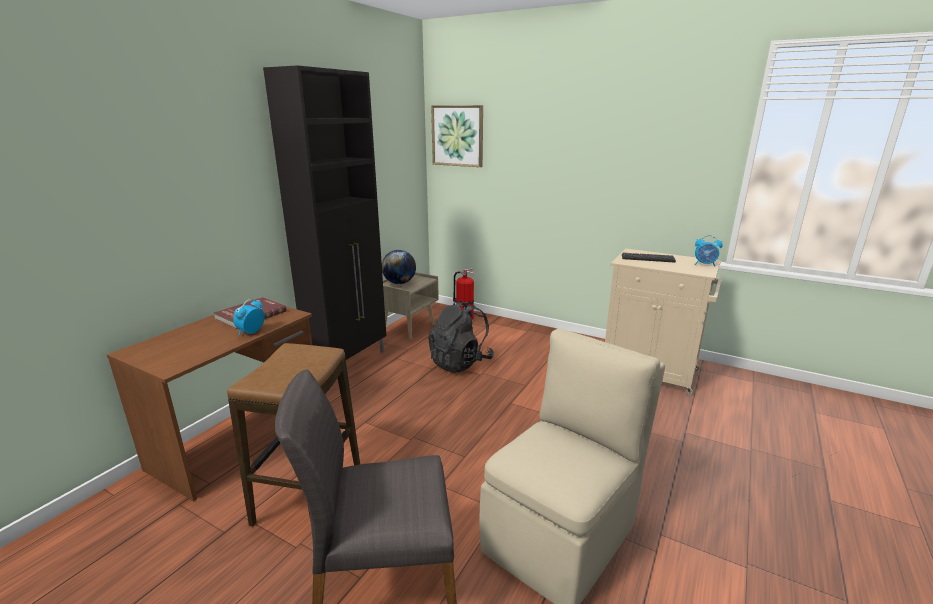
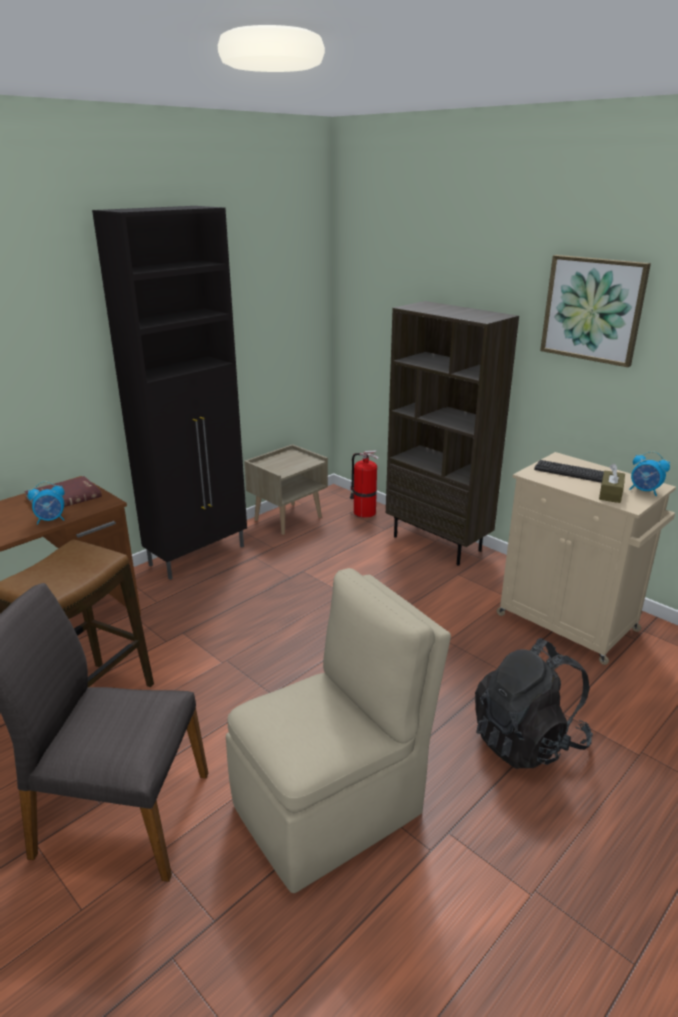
camera: 15 degrees right, 5 degrees up
(251, 332) = (51, 520): alarm clock -> alarm clock turned 150 degrees counterclockwise
(399, 283) = (277, 462): globe -> none
(457, 136) = (368, 274): picture -> picture (593, 309)
(460, 362) = (327, 574): black backpack -> black backpack (527, 740)
(530, 332) = (438, 543): none -> brown bookcase
(685, 268) = (610, 493): none -> brown tissue box

